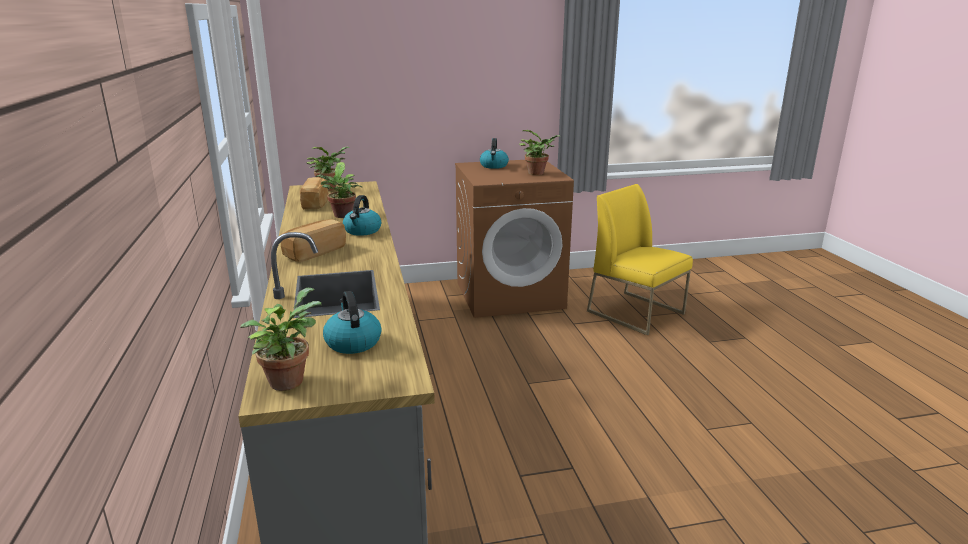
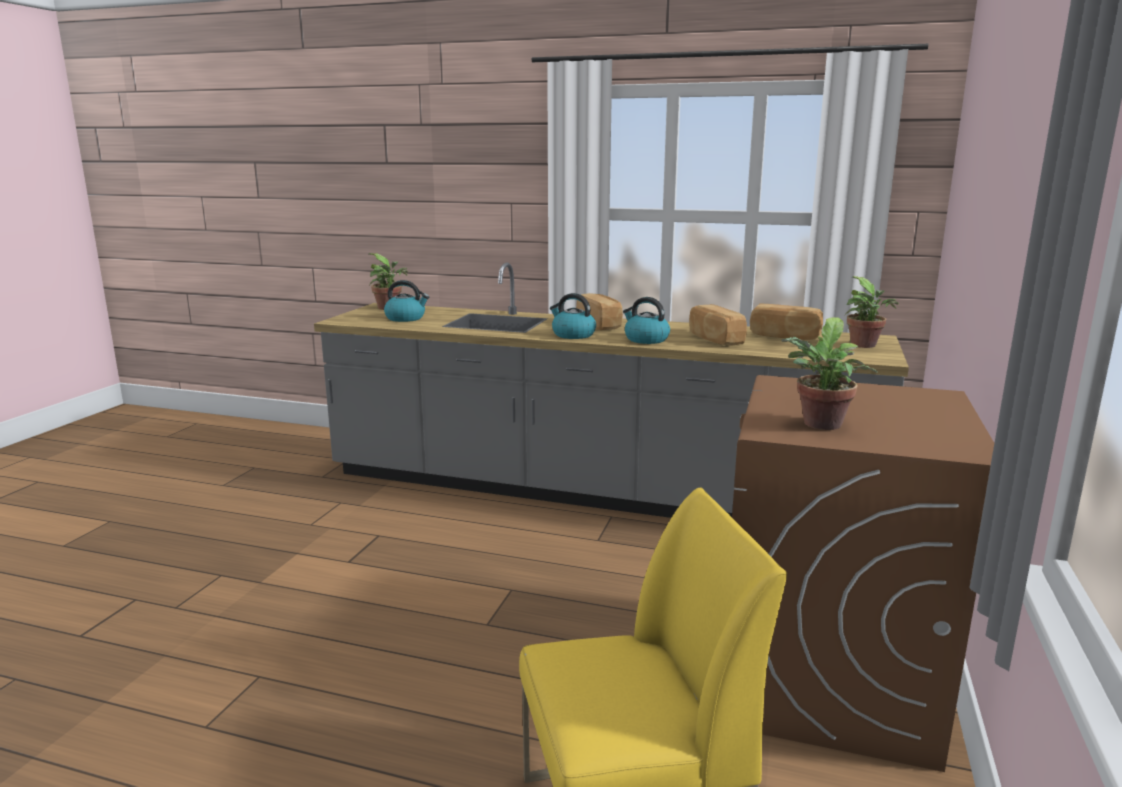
camera: 120 degrees right, 5 degrees down
(342, 216) = (714, 339): potted plant -> bread
(494, 166) = (915, 409): kettle -> kettle (572, 335)

